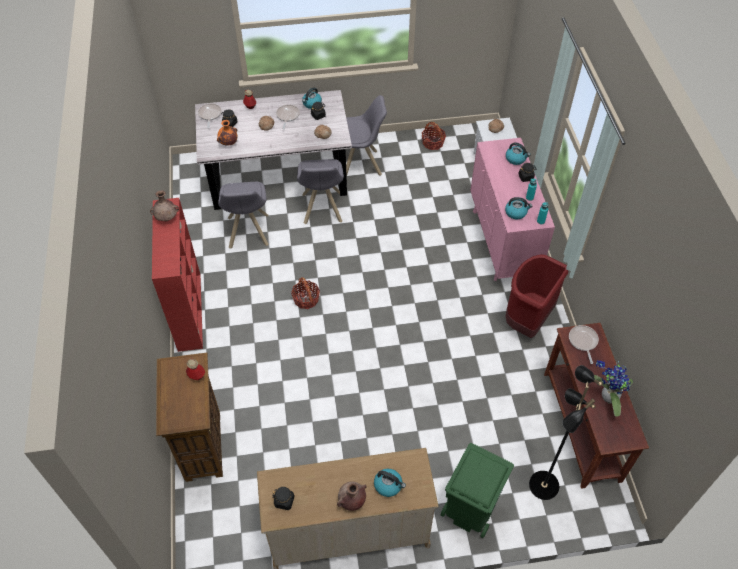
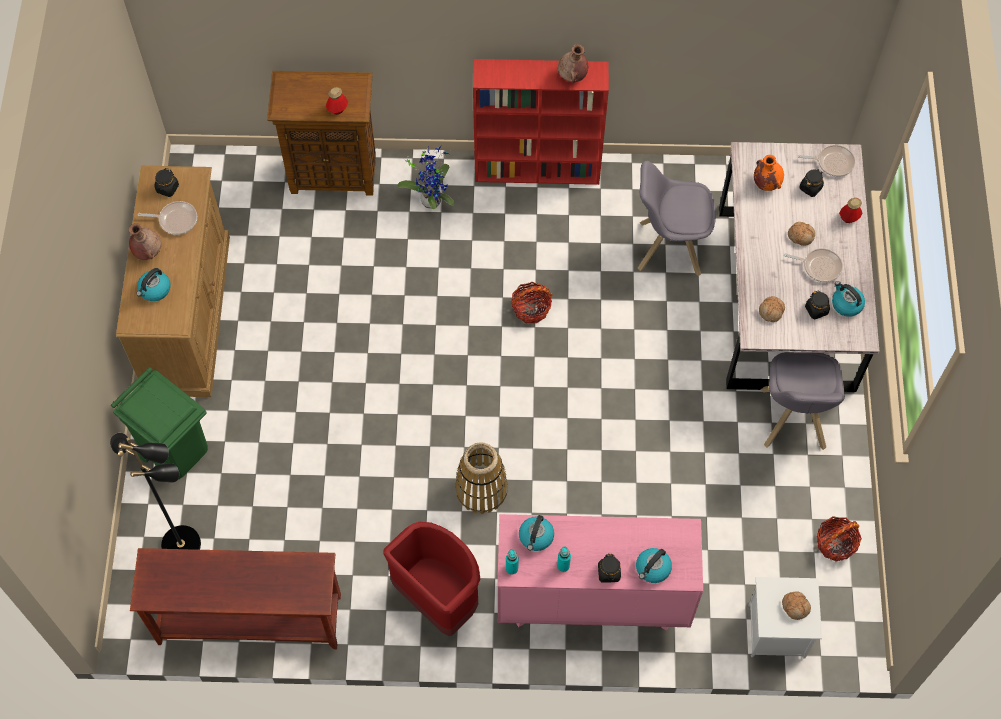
camera: 100 degrees right, 10 degrees up
(322, 208) = (702, 350): grey chair -> none
(446, 307) = (481, 489): none -> basket
(583, 341) = (304, 580): frying pan -> frying pan (176, 220)
(607, 396) = (213, 583): potted plant -> potted plant (431, 198)

